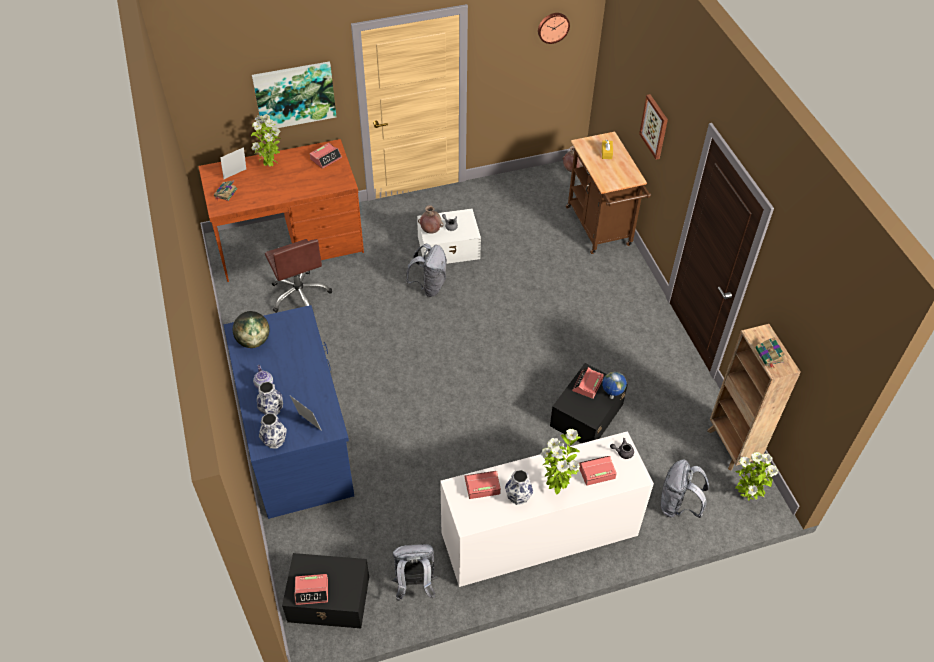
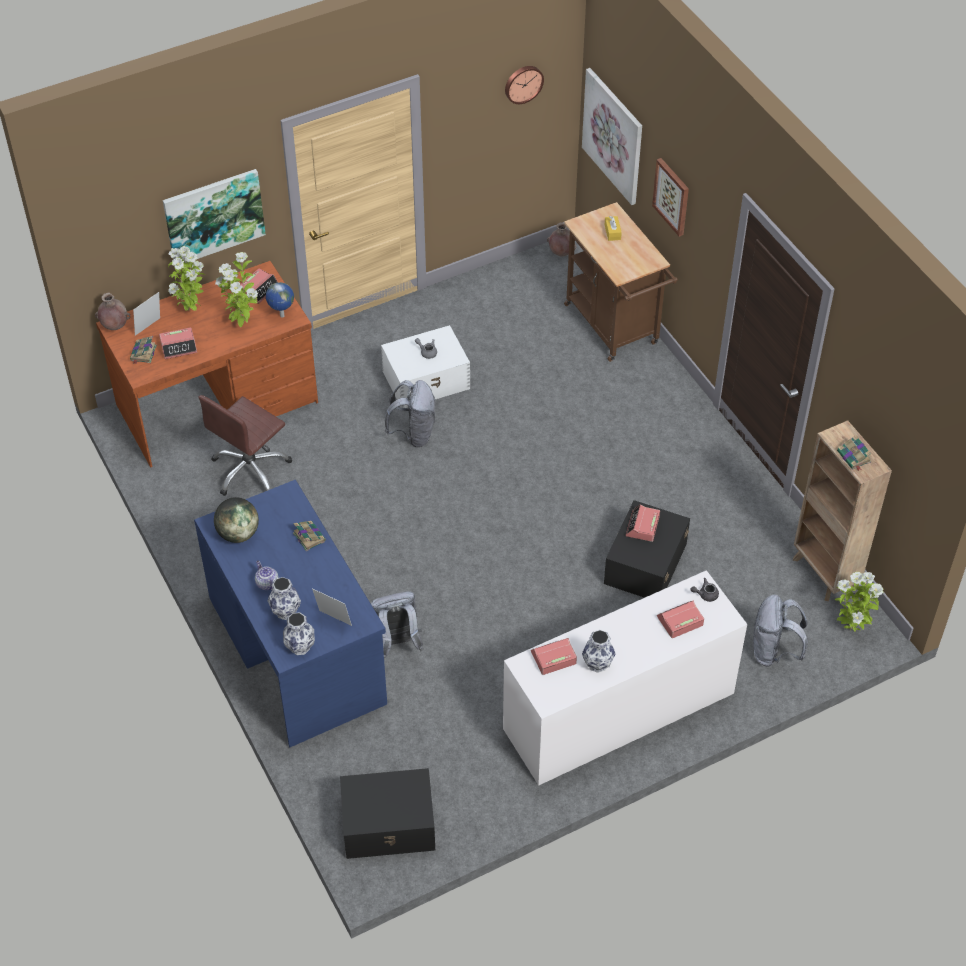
camera: 10 degrees left, 0 degrees up
(300, 295) = (250, 470): brown office chair -> brown office chair turned 75 degrees clockwise
(308, 352) = (308, 536): none -> book
(312, 591) = (374, 814): alarm clock -> alarm clock (179, 347)
(415, 584) = (486, 791): grey backpack -> grey backpack (396, 644)
(430, 231) = (404, 362): brown vase -> brown vase (115, 326)
(557, 486) = (639, 644): potted plant -> potted plant (242, 323)
(611, 397) = (673, 536): globe -> globe (281, 316)
(618, 77) = (613, 136): none -> picture

